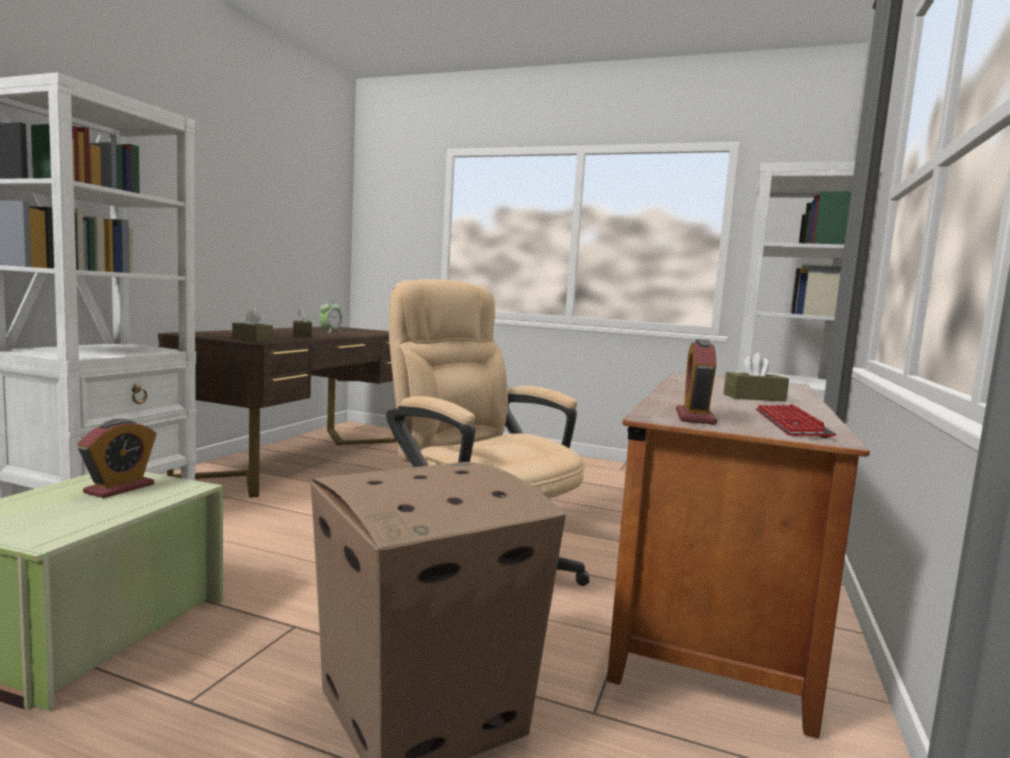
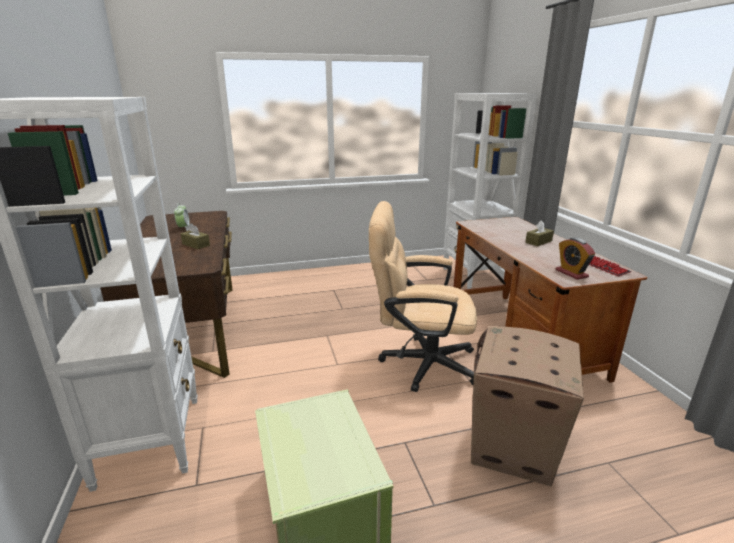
camera: 35 degrees left, 15 degrees up
(119, 488) = (307, 422): alarm clock -> none
(252, 340) = (197, 266): brown tissue box -> none

